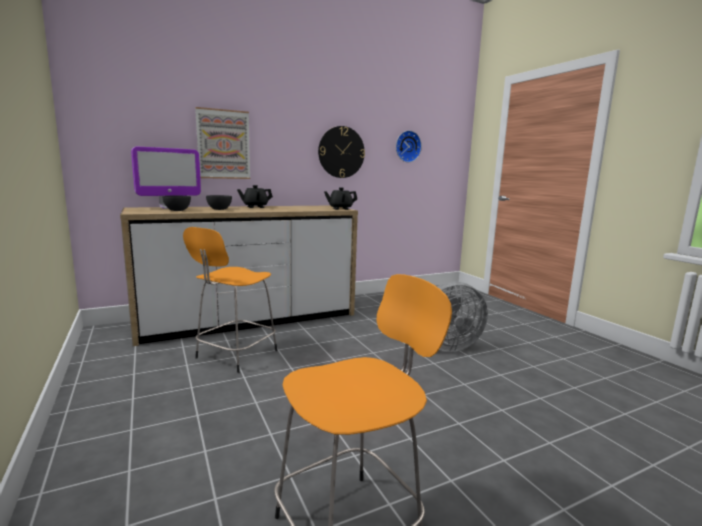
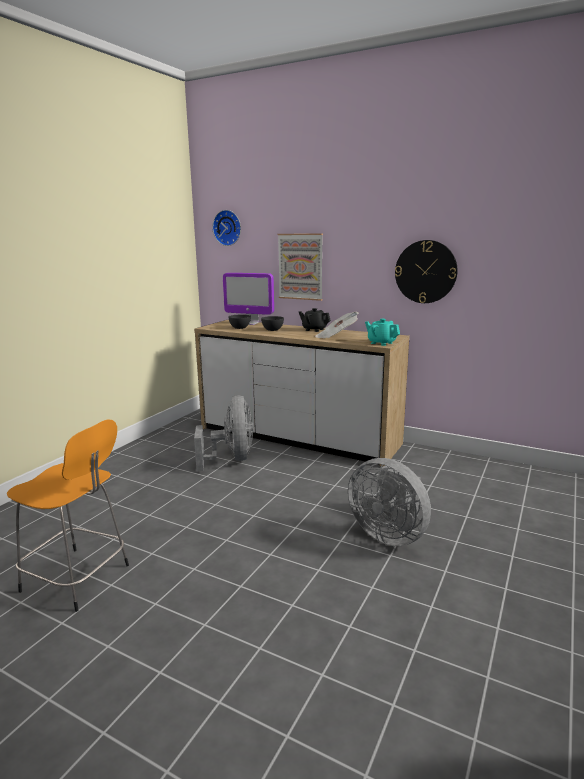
camera: 55 degrees right, 5 degrees up
(235, 355) = (232, 459): orange stool -> grey fan
(294, 208) = (336, 337): none -> newspaper
(340, 209) = (381, 343): black teapot -> turquoise teapot
(407, 146) = (532, 261): wall clock -> wall clock (228, 228)

